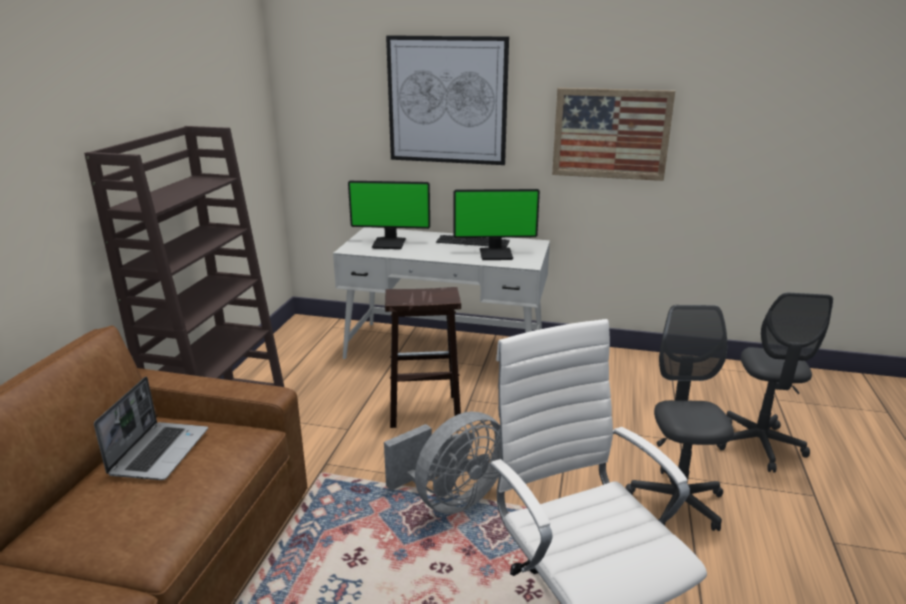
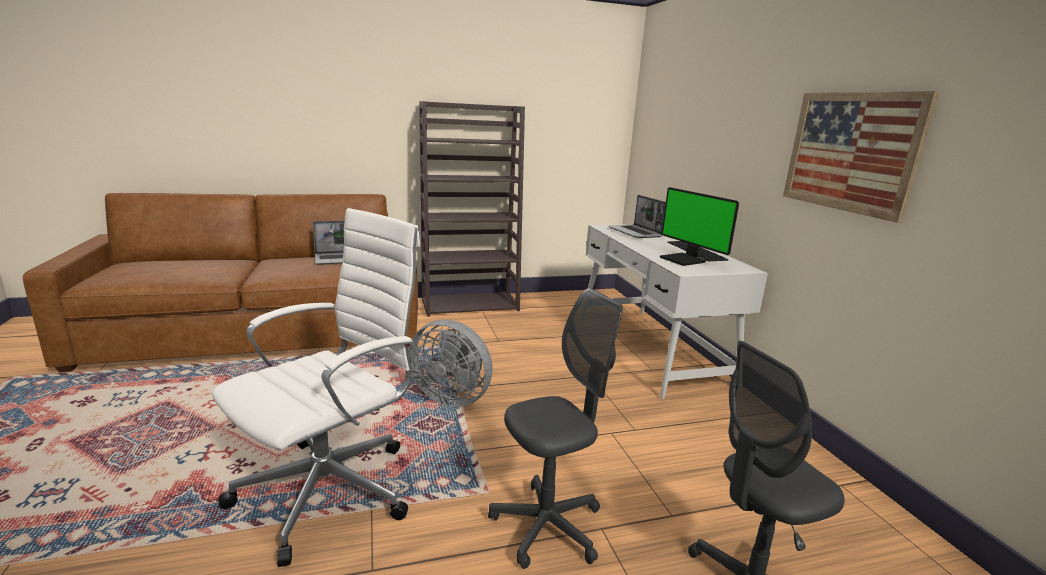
camera: 60 degrees right, 5 degrees down
(390, 243) = (636, 232): monitor -> laptop
(423, 411) = (551, 360): brown stool -> none
(447, 101) = (722, 110): picture -> none

